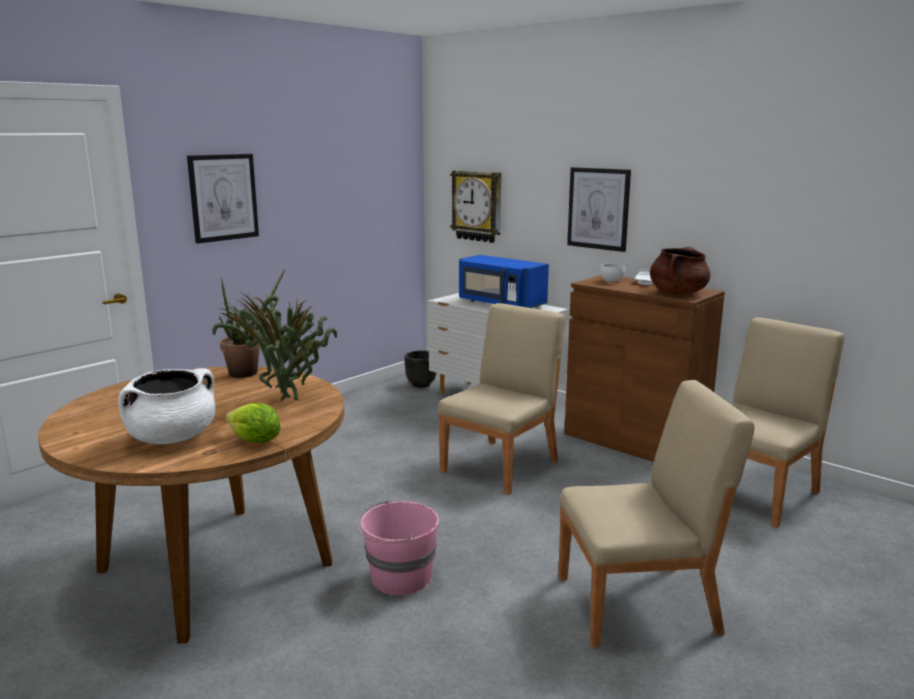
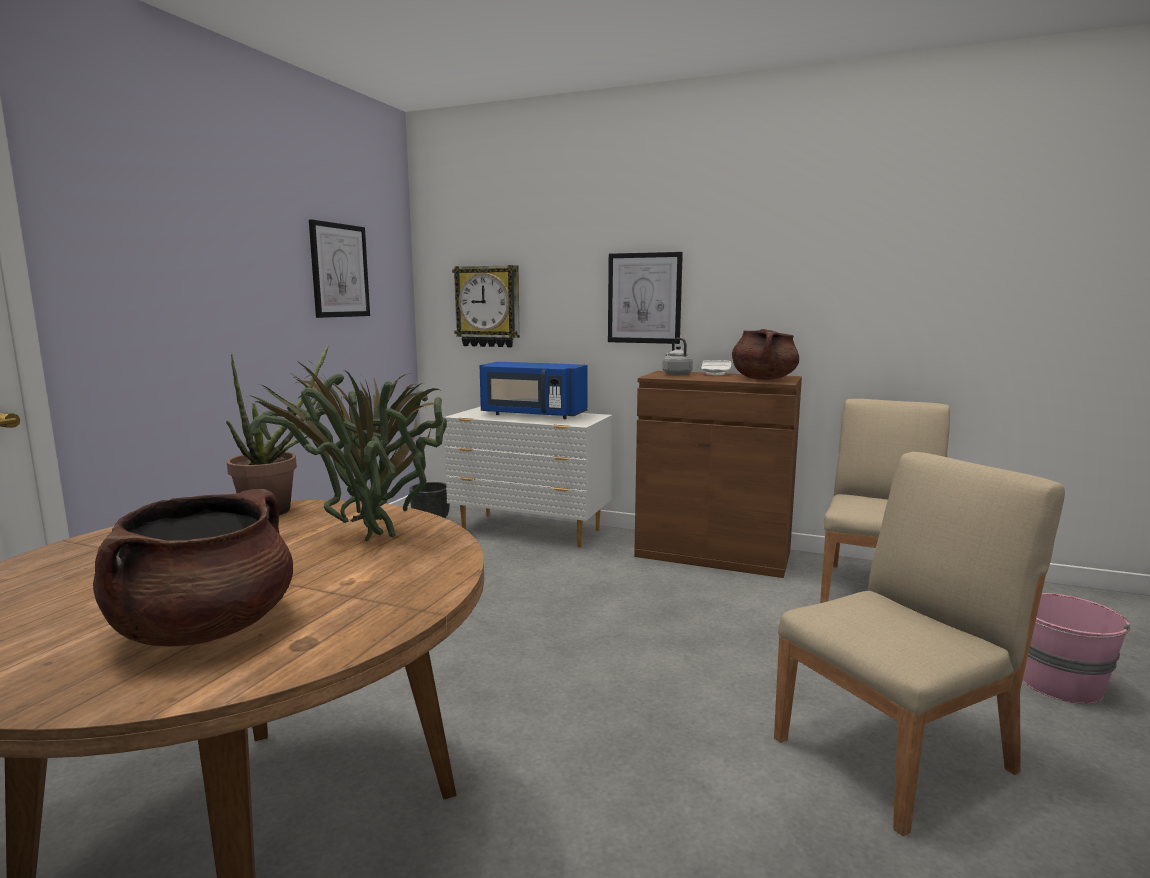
camera: 20 degrees left, 5 degrees down
(172, 438) = (206, 629): white cooking pot -> brown cooking pot
(223, 197) = (173, 275): picture -> picture (339, 270)
(255, 441) = (379, 611): lettuce -> none
(399, 578) = (571, 792): pink bucket -> pink bucket (1059, 684)
(501, 466) = (592, 603): beige chair -> none
(611, 281) = (676, 374): white bowl -> grey kettle

